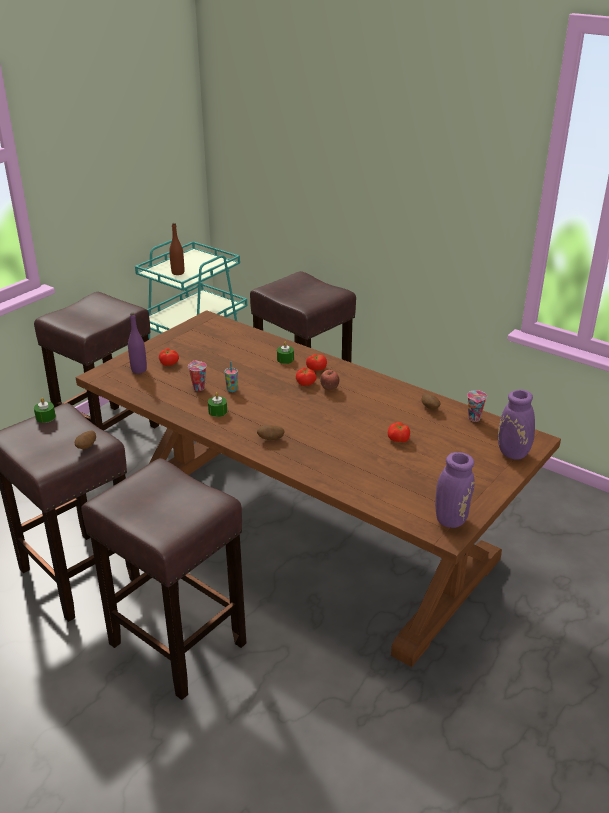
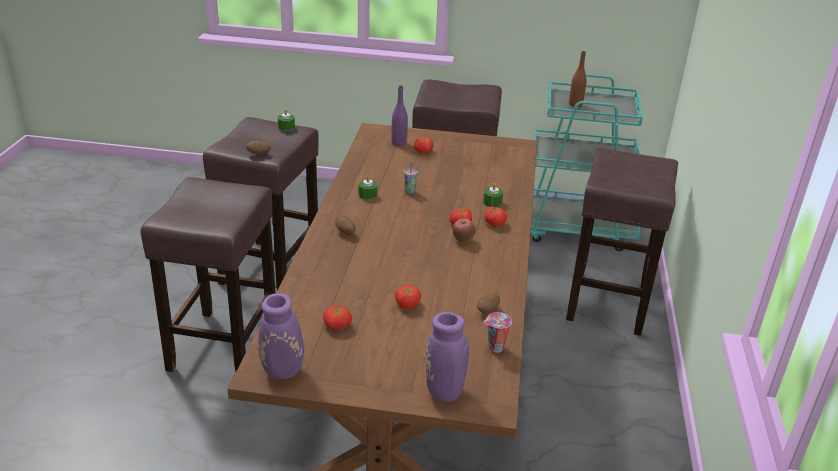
camera: 60 degrees right, 0 degrees up
(198, 388) = (397, 175): cup -> none
(405, 479) = (337, 325): none -> tomato

